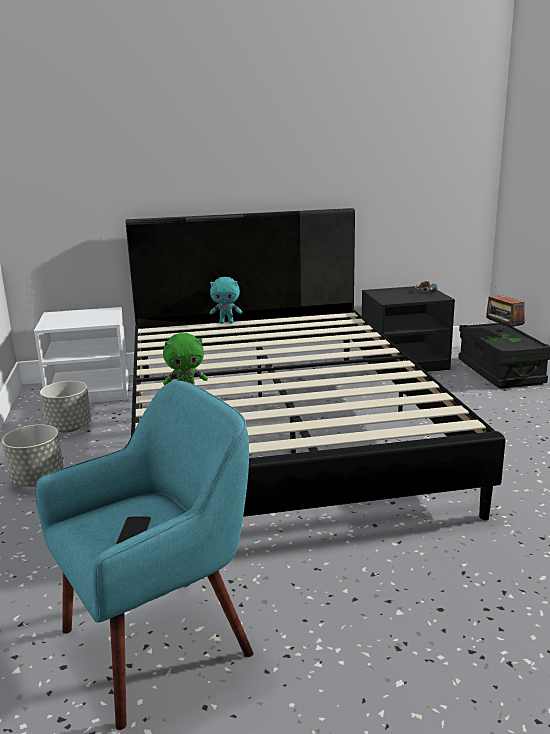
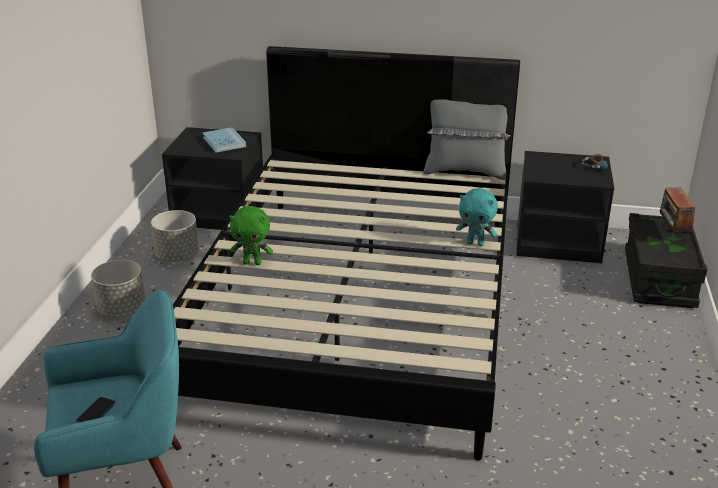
camera: 20 degrees right, 10 degrees up
(90, 391) = (220, 213): white nightstand -> black nightstand
(91, 316) = (224, 142): none -> blue book
(226, 322) = (360, 168): turquoise plush toy -> turquoise plush toy (475, 243)
(318, 313) = (465, 171): none -> grey pillow

